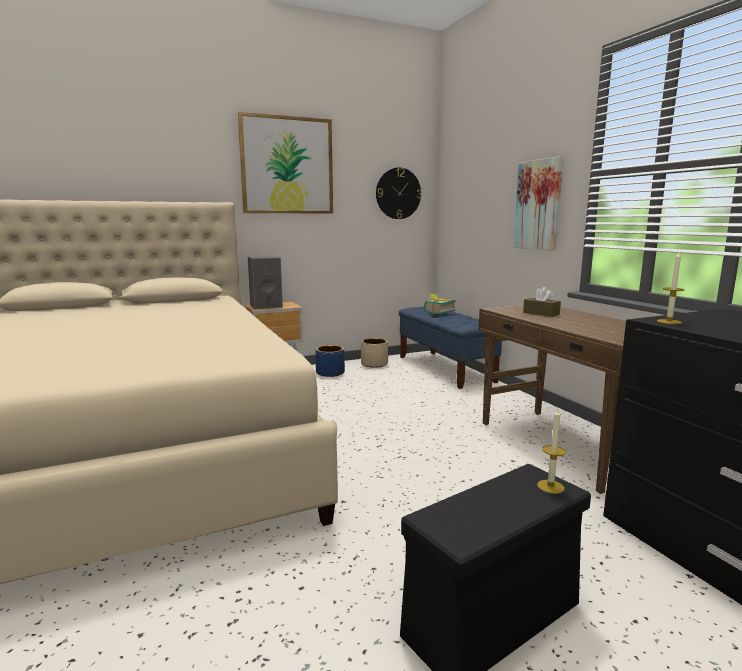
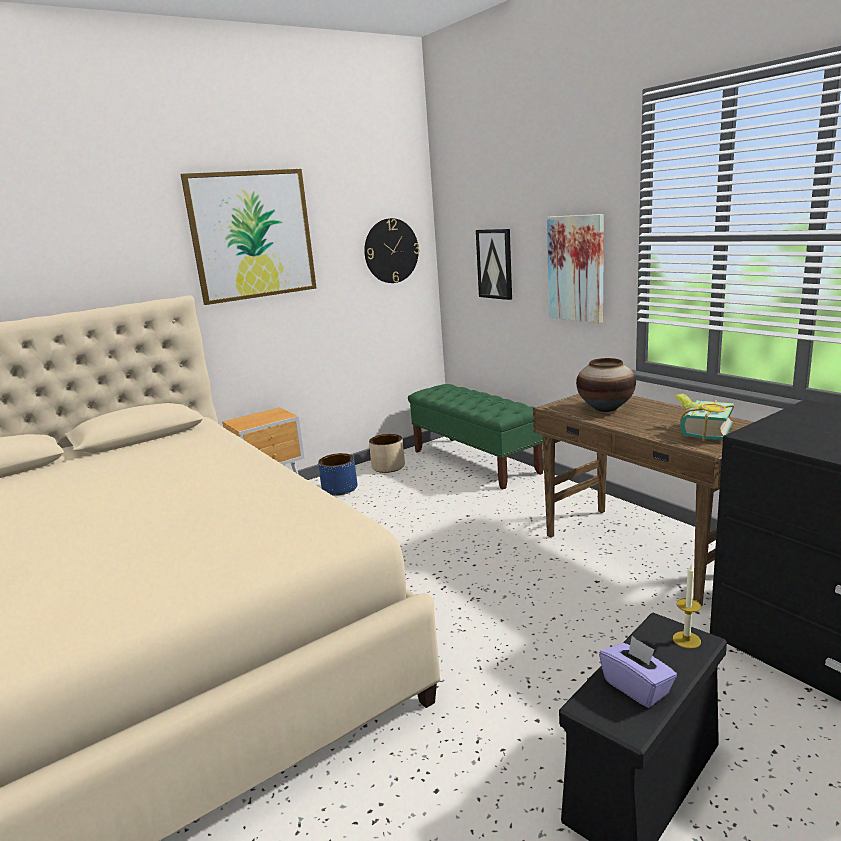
camera: 10 degrees left, 5 degrees up
(267, 306) = (252, 420): grey speaker -> none
(437, 312) = (458, 395): book -> book (699, 432)
(445, 369) = (475, 462): blue bench -> green bench
(477, 206) = (495, 264): none -> picture
(483, 513) = (637, 687): none -> purple tissue box
(541, 313) = (605, 408): brown tissue box -> vase
(669, 322) = (766, 435): candle -> none

